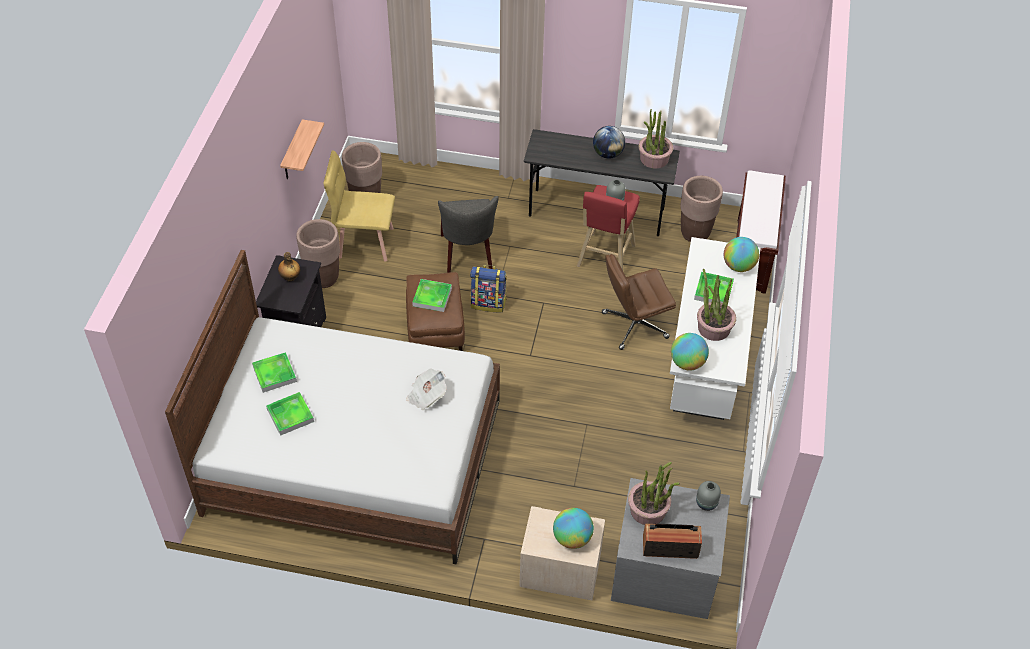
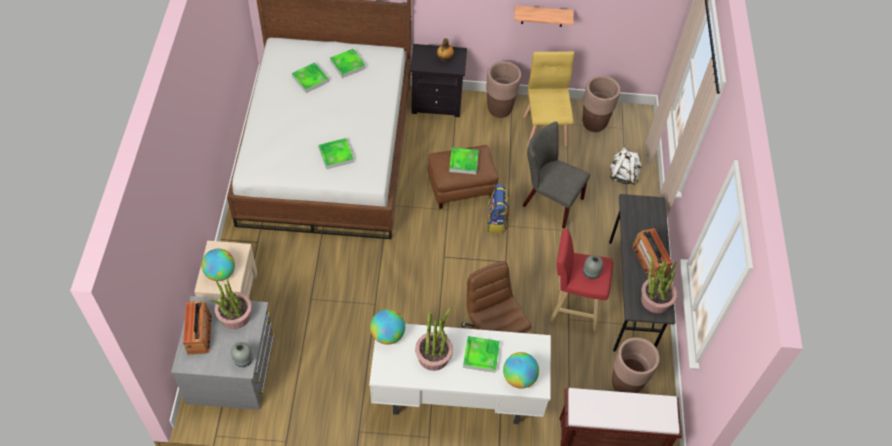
camera: 80 degrees right, 5 degrees up
(426, 396) = (336, 155): newspaper -> tray
(444, 190) = (623, 175): none -> white backpack
(468, 255) = (549, 201): grey chair -> grey chair turned 45 degrees clockwise
(607, 154) = (649, 260): globe -> radio

